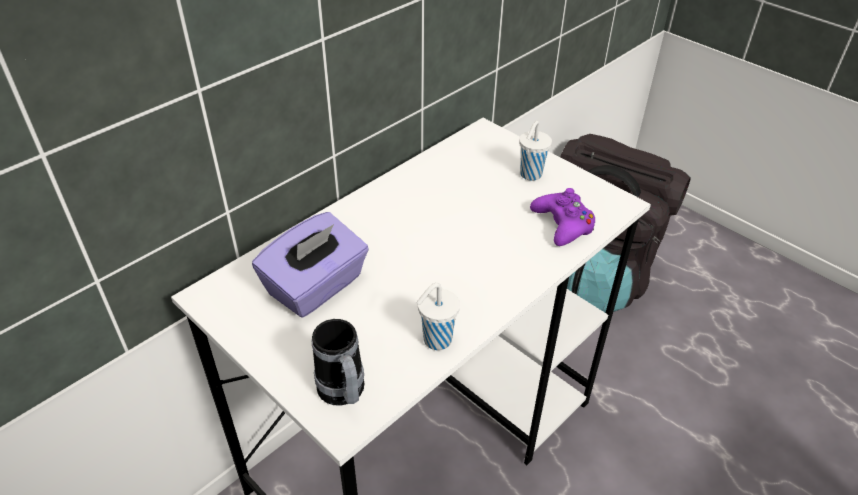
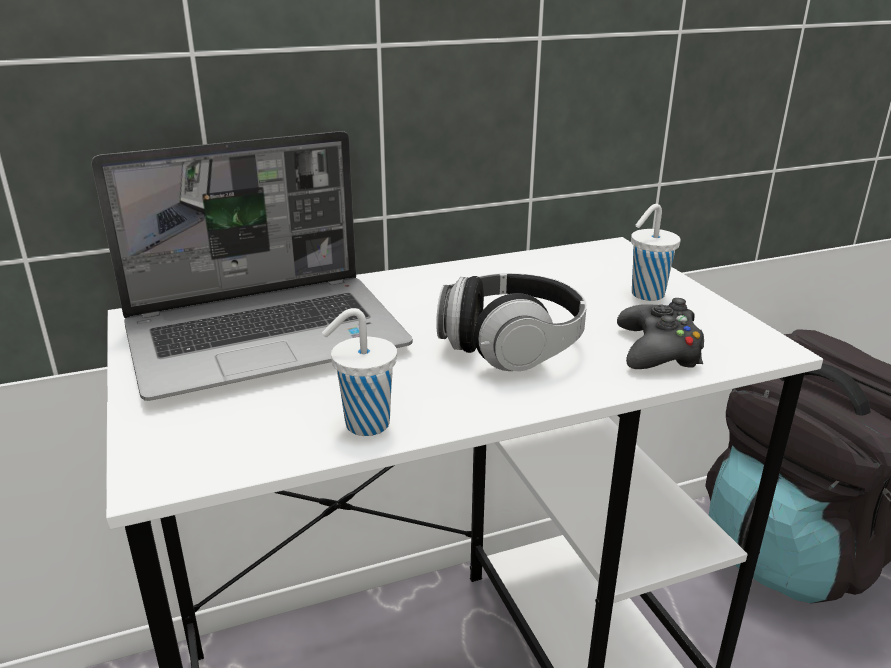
camera: 25 degrees right, 15 degrees down
(316, 287) = (268, 337): purple tissue box -> laptop
(343, 395) = (188, 446): mug -> none
(477, 246) = (511, 345): none -> headphones
(563, 224) = (658, 350): purple game controller -> black game controller

